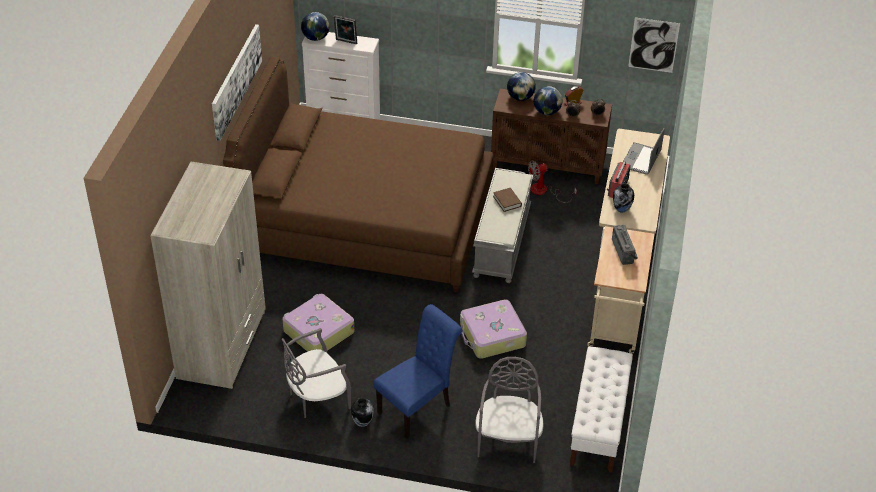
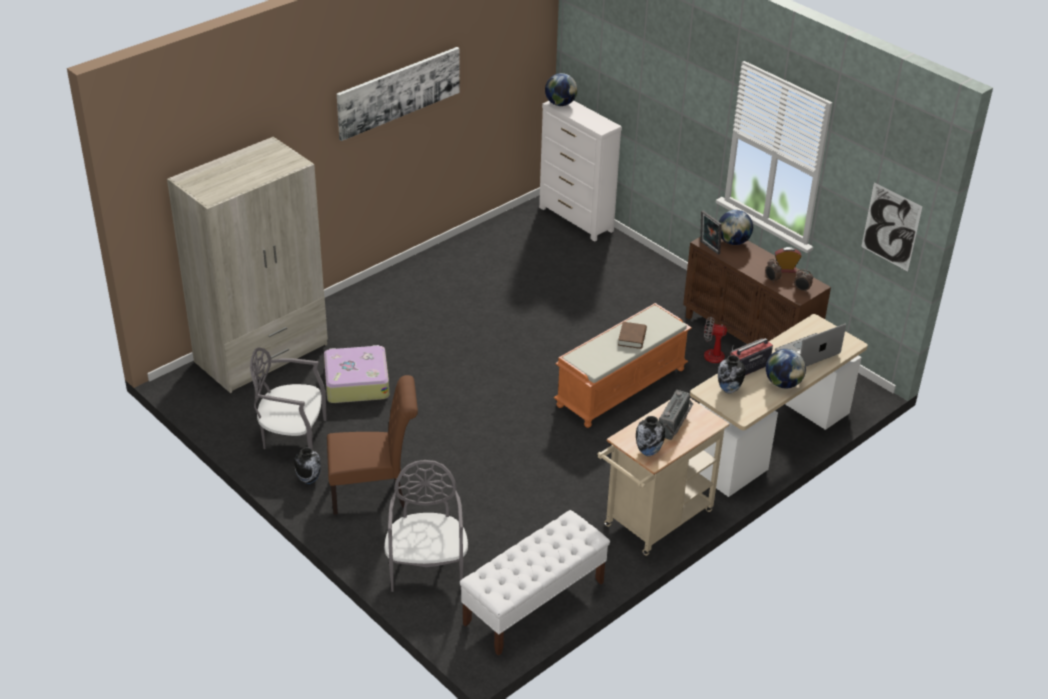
camera: 35 degrees right, 5 degrees down
(346, 42) = (585, 117): picture frame -> picture frame (708, 248)
(366, 221) = (506, 309): brown bed -> none
(418, 407) = (374, 493): blue chair -> brown chair
(492, 336) = (516, 466): suitcase -> none
(501, 241) = (621, 386): grey bench -> orange bench
(508, 440) = (427, 568): grey chair -> grey chair turned 45 degrees counterclockwise
(547, 112) = (747, 265): globe -> globe (783, 383)
(628, 279) = (648, 452): none -> vase

